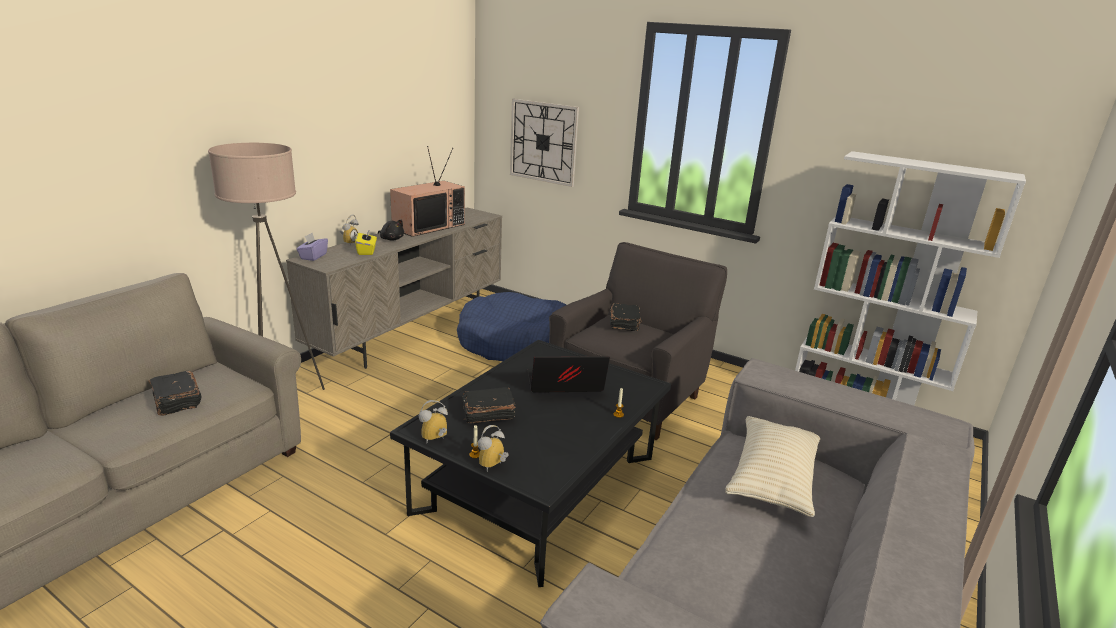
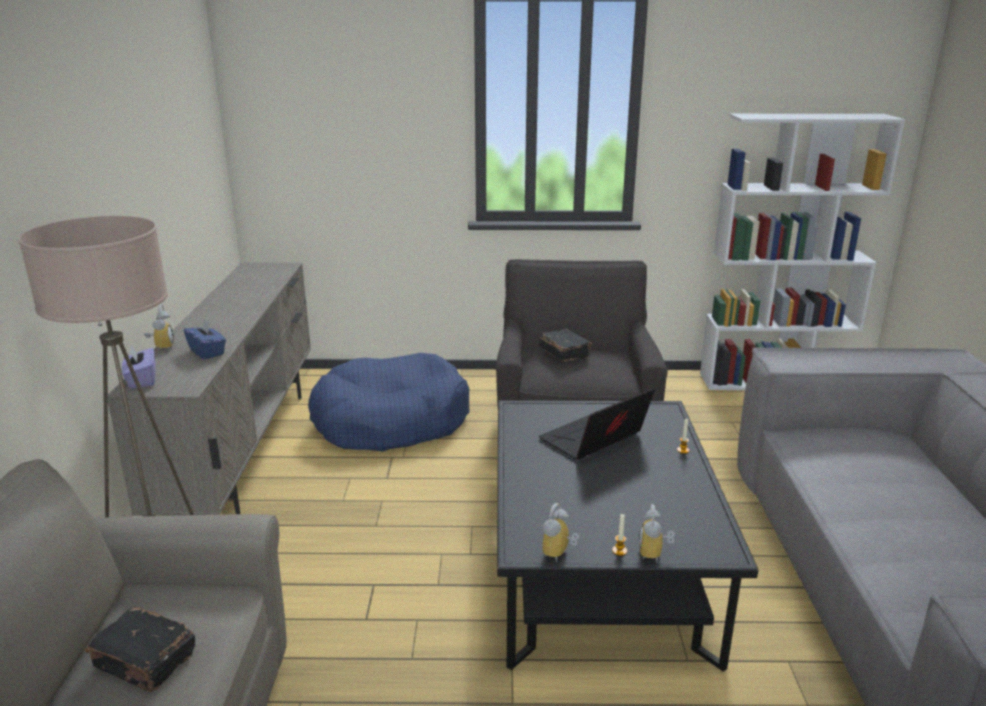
camera: 30 degrees left, 0 degrees up
(367, 251) = (207, 352): yellow tissue box -> blue tissue box
(391, 239) = (213, 327): black plush toy -> none
(429, 226) = (234, 298): television -> none
(487, 414) = (567, 502): black book -> none
(543, 142) = (343, 155): wall clock -> none
(772, 478) = (859, 459): beige pillow -> none

